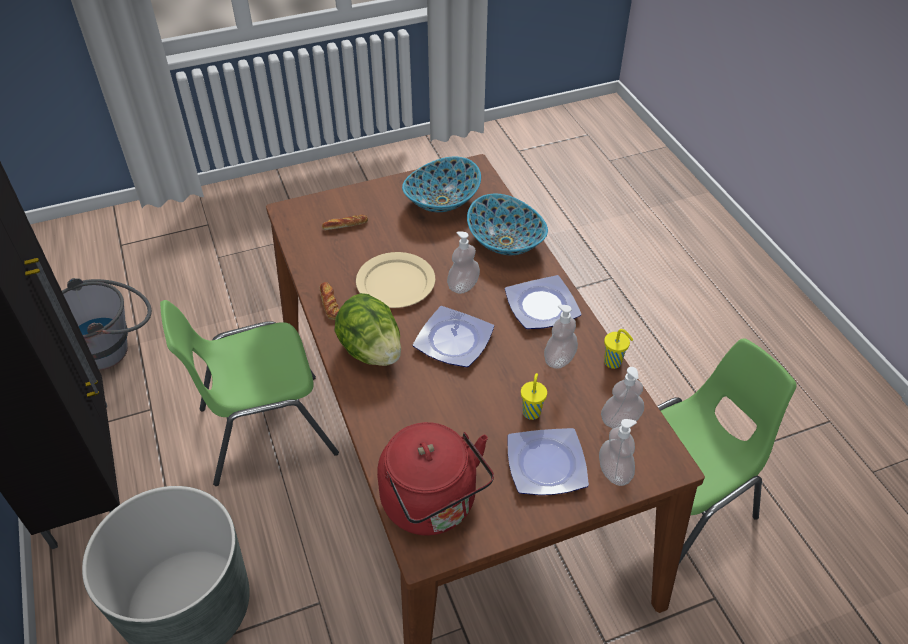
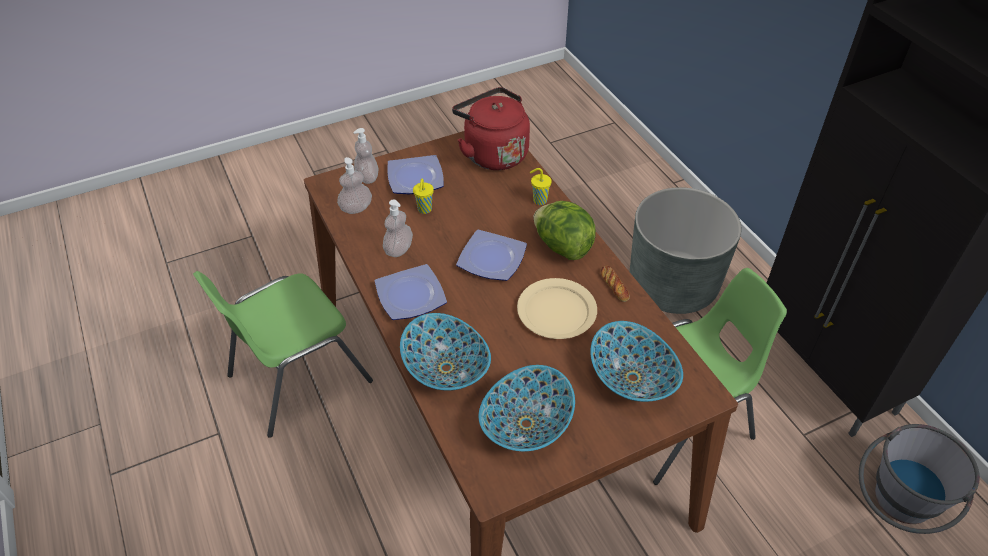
camera: 175 degrees right, 0 degrees up
(345, 225) = (632, 379): bread -> bowl
(463, 286) = (488, 312): soap dispenser -> none
(613, 363) = (352, 249): yellow cup -> yellow cup (539, 200)

